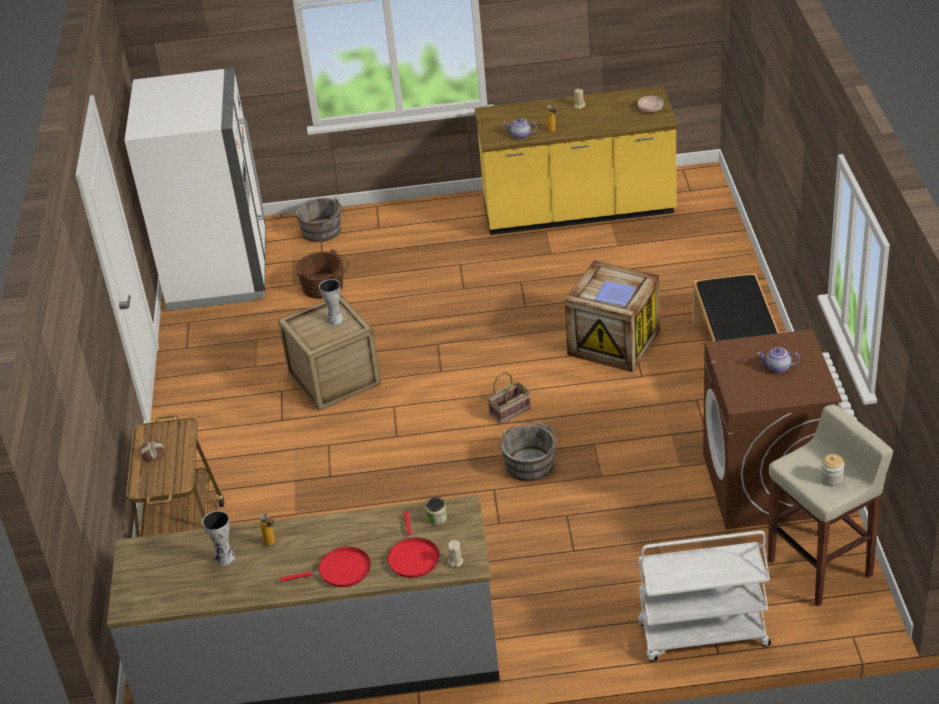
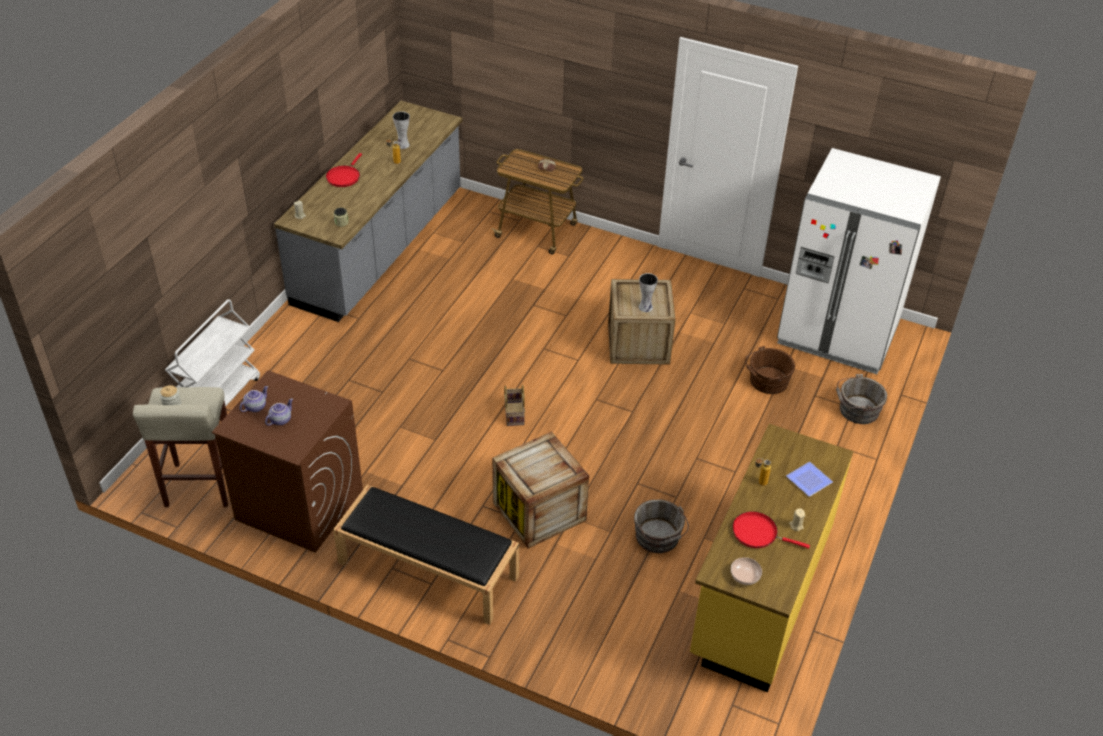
camera: 115 degrees right, 5 degrees up
(413, 557) = (322, 203): red frying pan -> red frying pan (758, 533)
(520, 136) = (769, 457): teapot -> teapot (255, 406)
(531, 463) = (448, 399): grey bucket -> grey bucket (658, 538)
(617, 294) = (527, 463): plate -> plate (809, 481)

